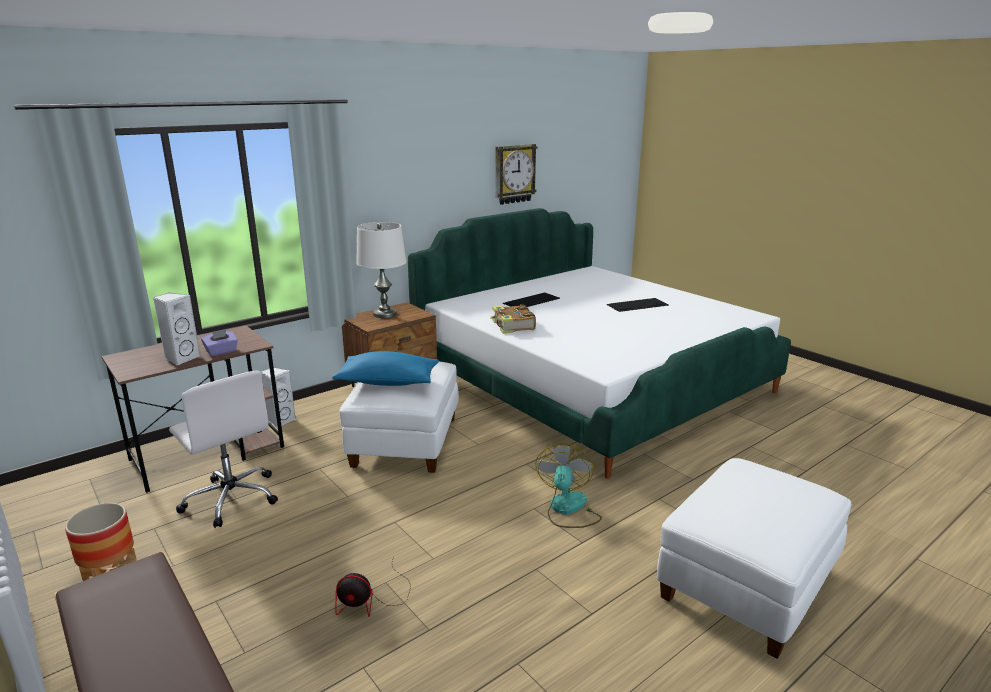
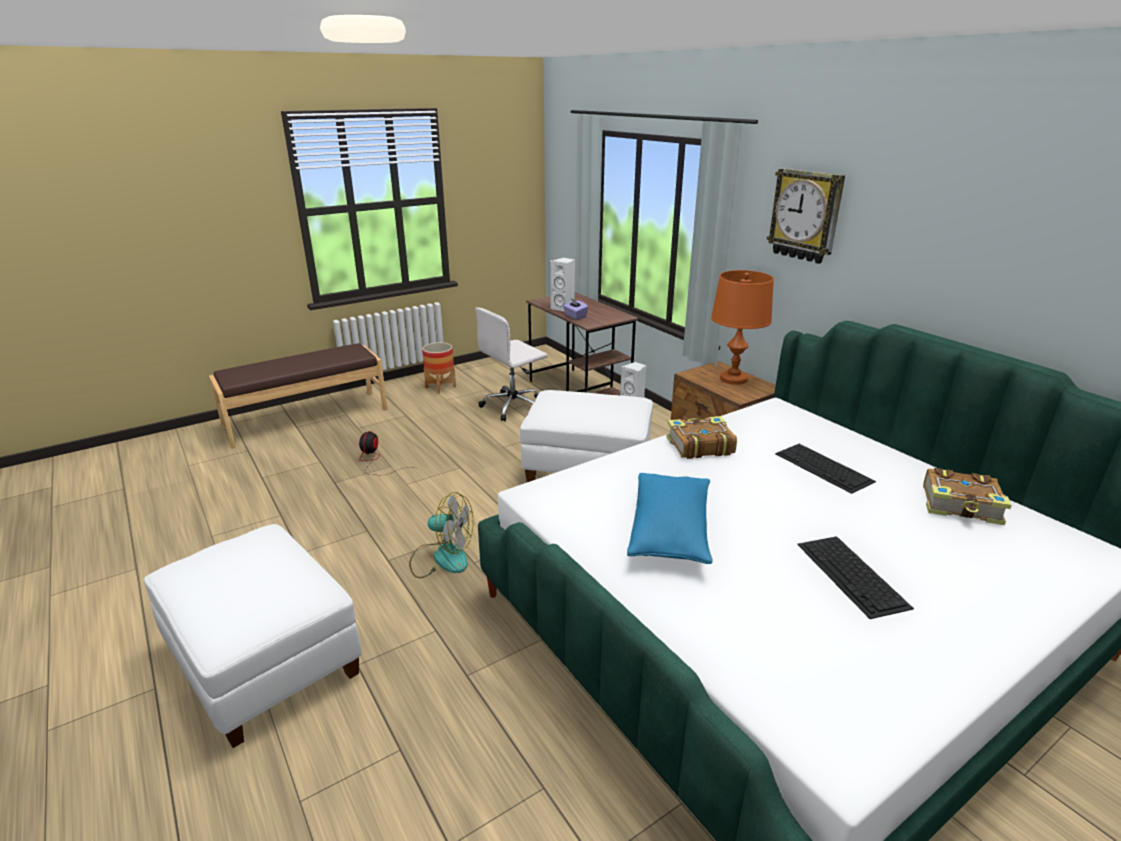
camera: 95 degrees right, 5 degrees up
(384, 314) = (733, 379): white table lamp -> orange table lamp
(388, 382) = (580, 400): blue pillow -> blue pillow (670, 532)
(514, 174) = (1027, 286): wall clock -> wall clock (805, 215)
(562, 282) = (961, 506): none -> book

